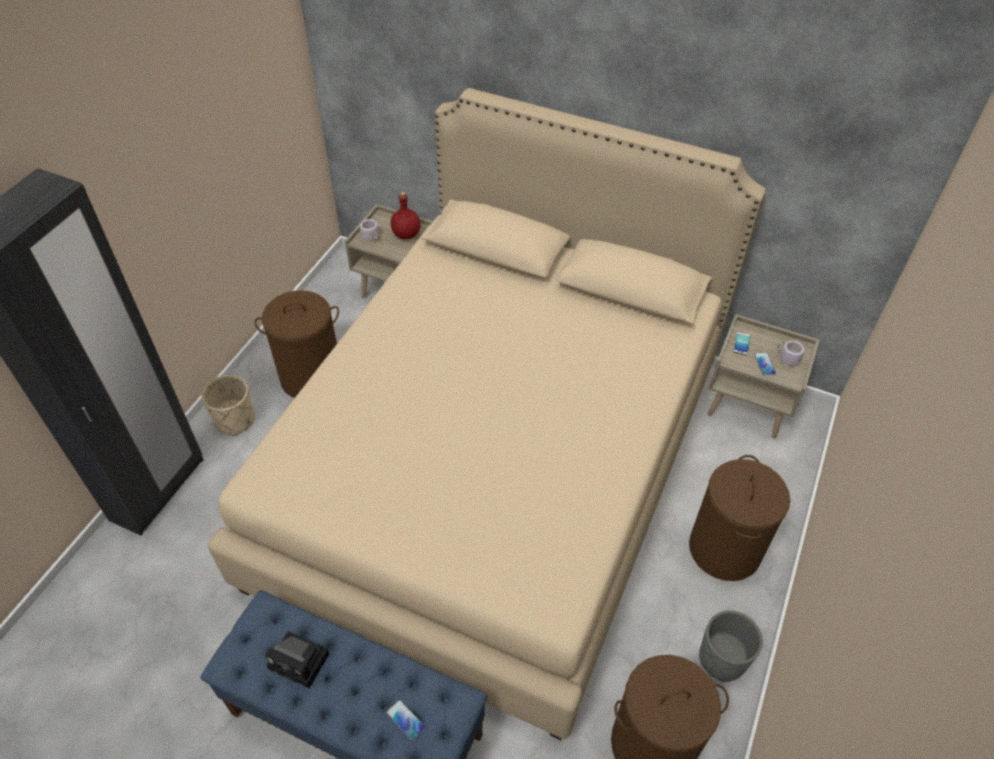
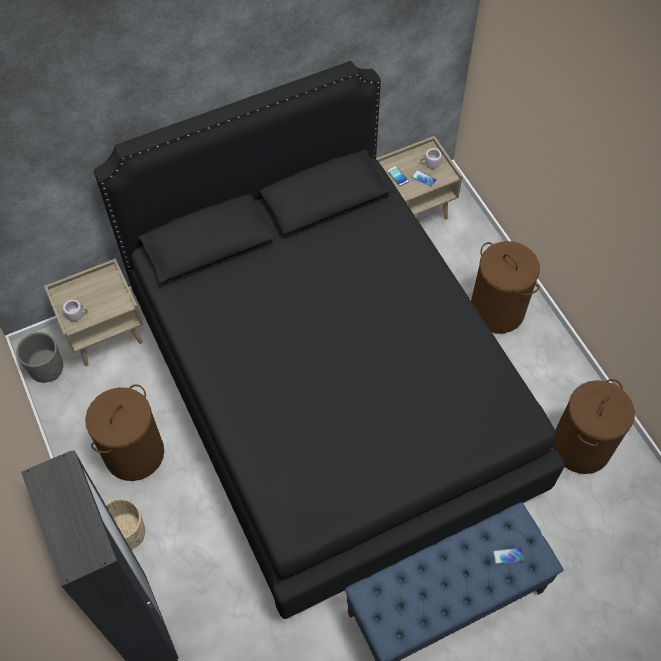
camera: 50 degrees left, 10 degrees up
(301, 662) = (424, 592): camera -> none
(407, 234) = (99, 289): red bottle -> none
(496, 469) = (329, 390): beige bed -> black bed
(722, 659) = (561, 370): grey planter -> grey planter (46, 368)

